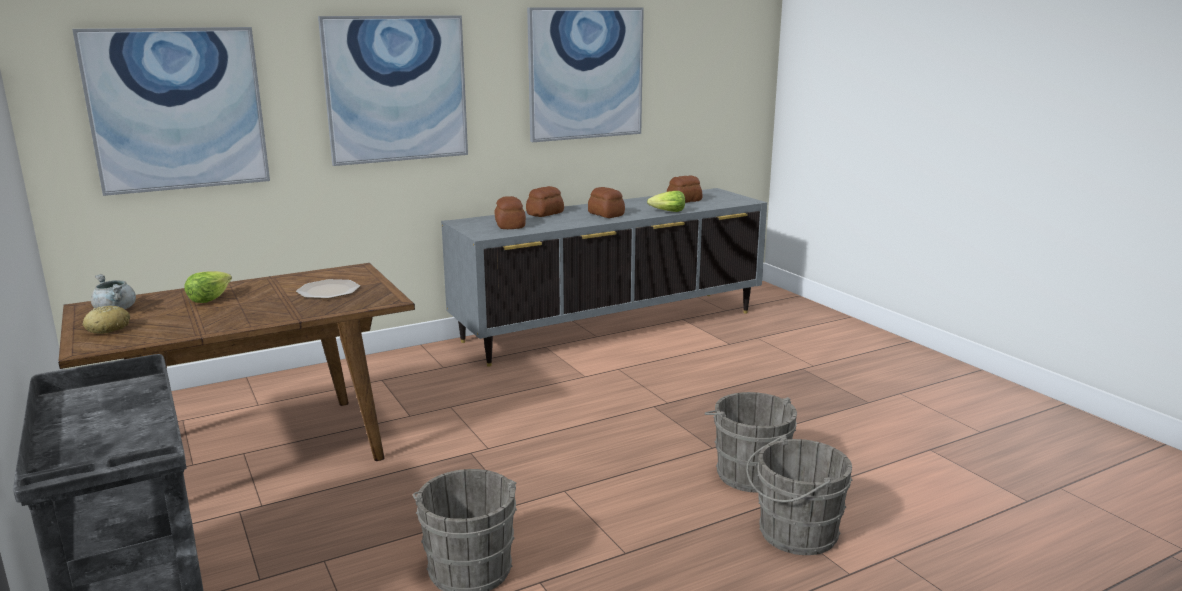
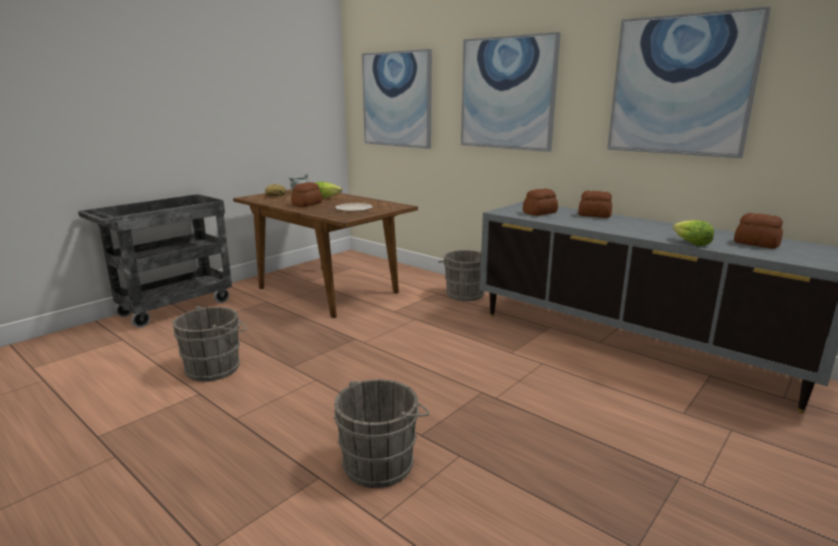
camera: 70 degrees right, 0 degrees up
(606, 214) = (630, 228): bread -> bread (306, 204)
(793, 534) = (274, 504): grey bucket -> grey bucket (463, 294)

